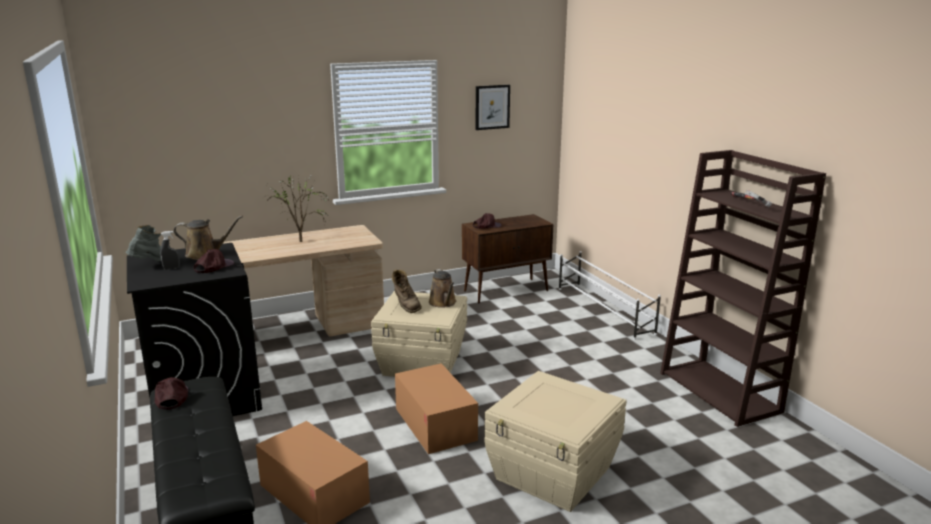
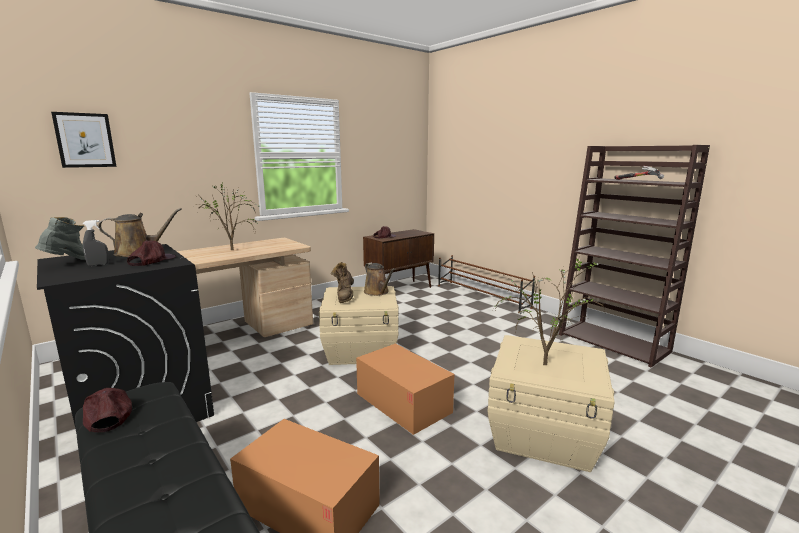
camera: 15 degrees left, 5 degrees down
(406, 306) = (345, 297): brown boot -> brown boot turned 45 degrees clockwise
(492, 107) = (380, 143): picture -> picture (85, 140)
(550, 404) = (545, 363): none -> potted plant
(604, 310) = (481, 296): white shoe rack -> brown shoe rack

